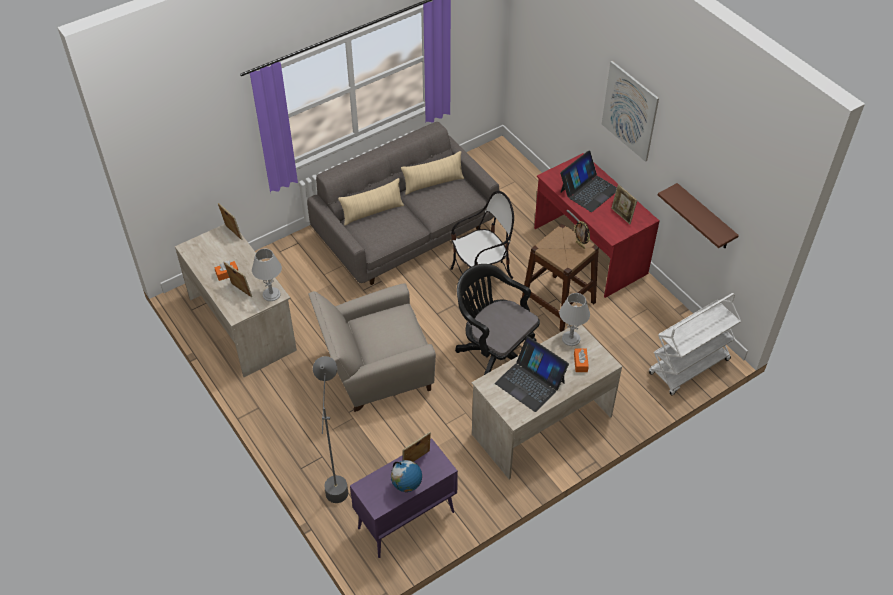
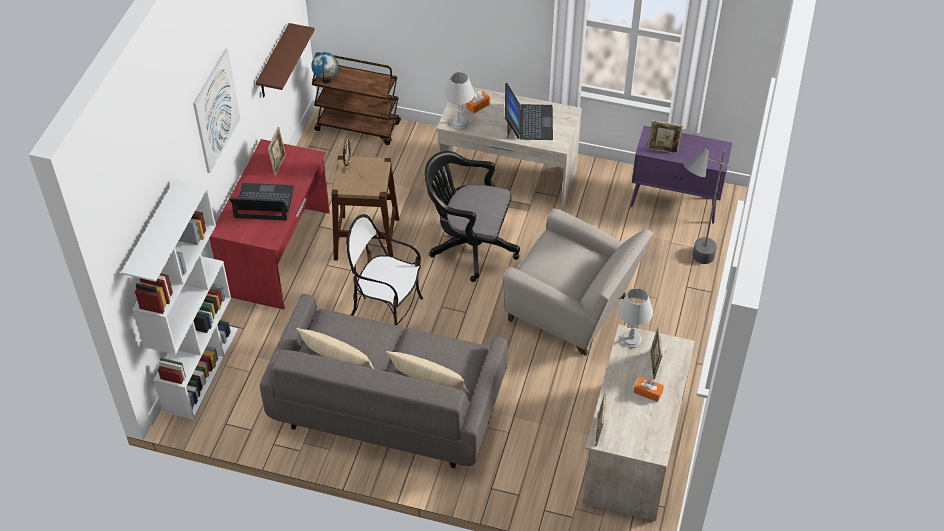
camera: 130 degrees left, 0 degrees up
(406, 488) = (689, 141): globe -> globe (326, 80)
(494, 354) = (469, 246): black office chair -> black office chair turned 105 degrees clockwise
(523, 170) = (200, 369): none -> white bookcase
(689, 367) = (358, 126): white cart -> brown cart

